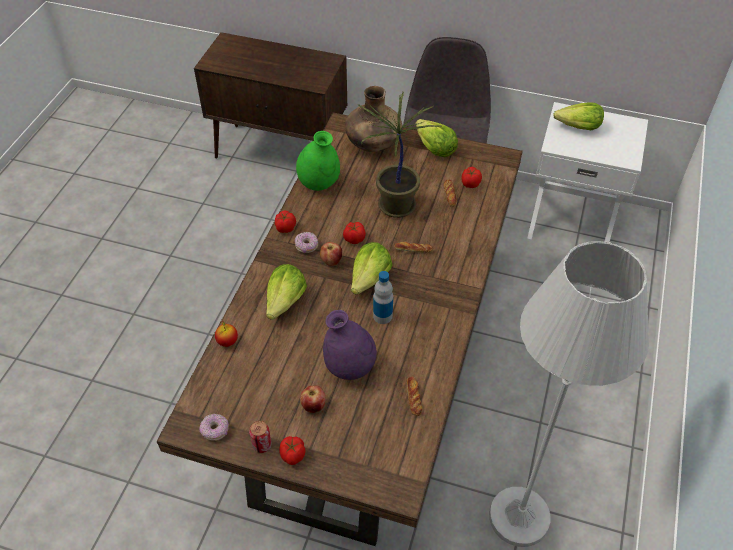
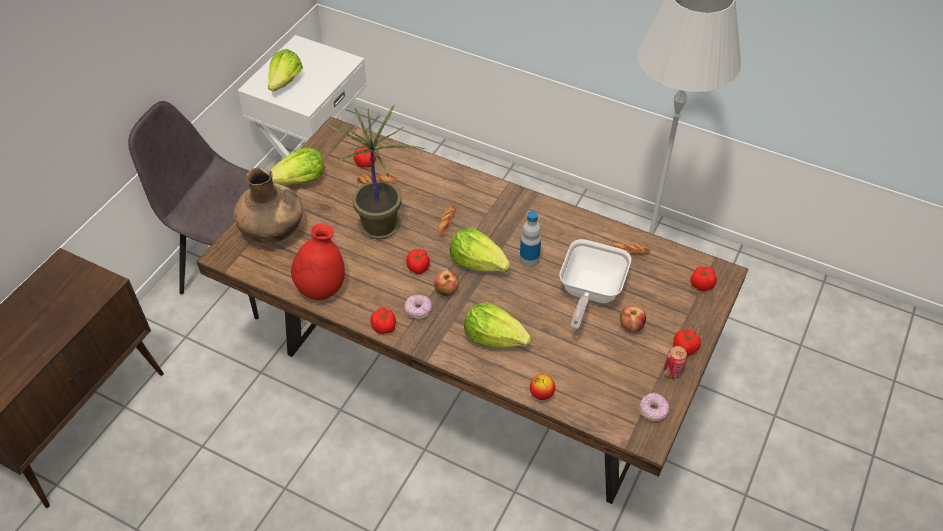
camera: 80 degrees left, 0 degrees up
(319, 184) = (321, 288): green vase -> red vase
(350, 368) = (589, 293): purple vase -> frying pan
(381, 469) = (701, 285): none -> tomato

